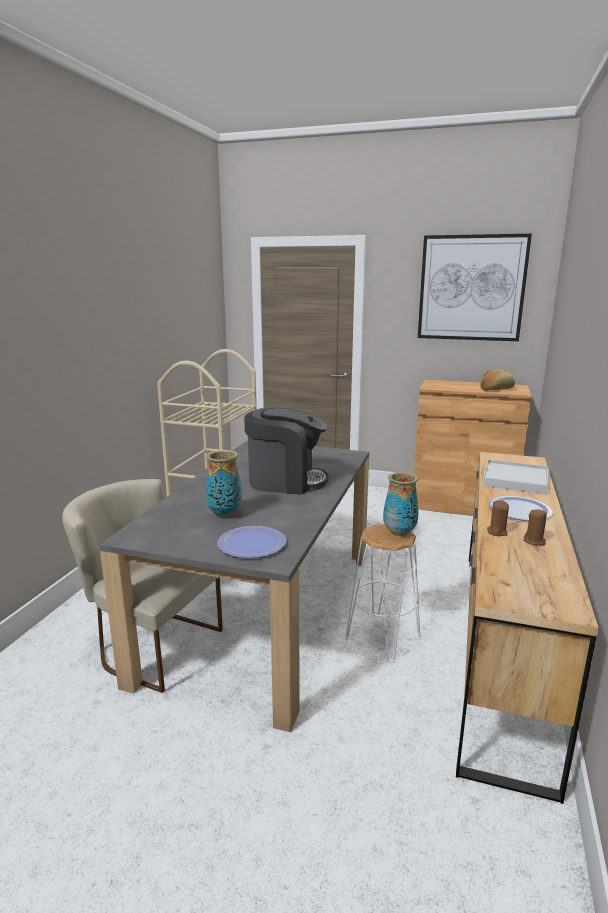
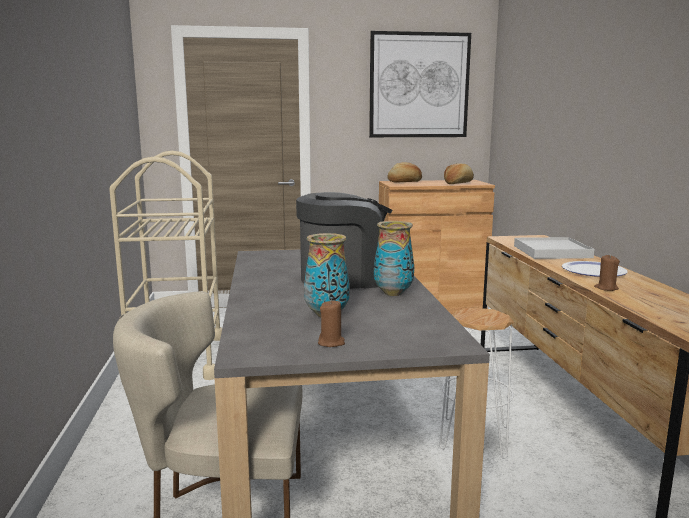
camera: 25 degrees left, 5 degrees down
(251, 544) = (403, 335): plate -> none
(399, 532) = (490, 313): vase -> vase (393, 293)
(446, 383) = (405, 182): none -> bread
(534, 541) = (644, 290): brown candle -> brown candle (331, 343)

